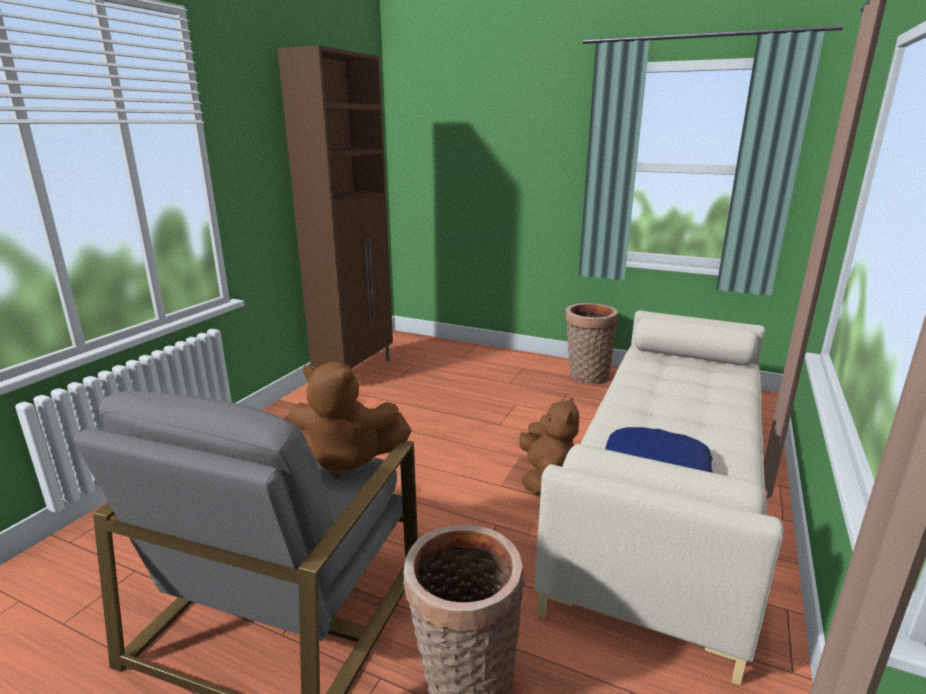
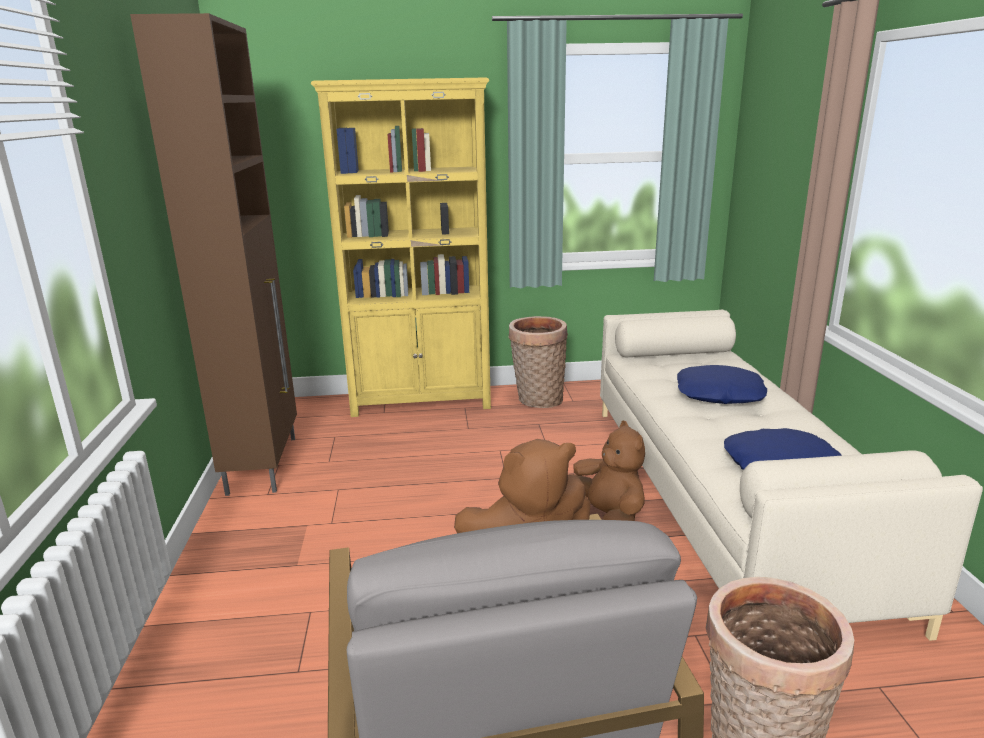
camera: 30 degrees left, 0 degrees up
(496, 356) = (422, 402): none -> yellow bookcase
(682, 397) = (719, 394): none -> blue pillow

